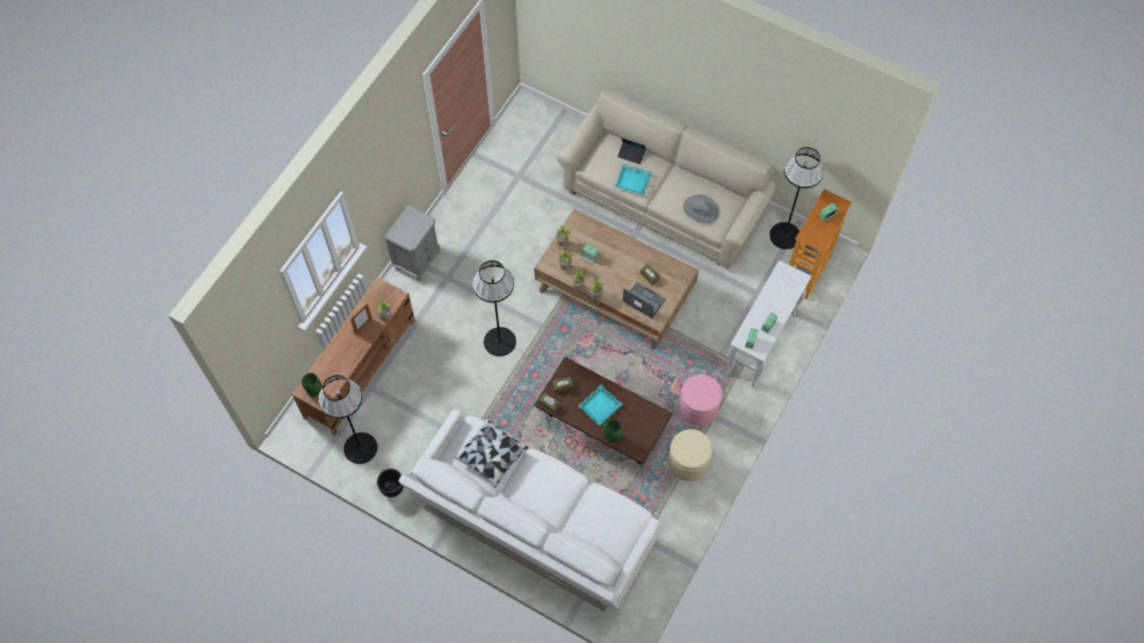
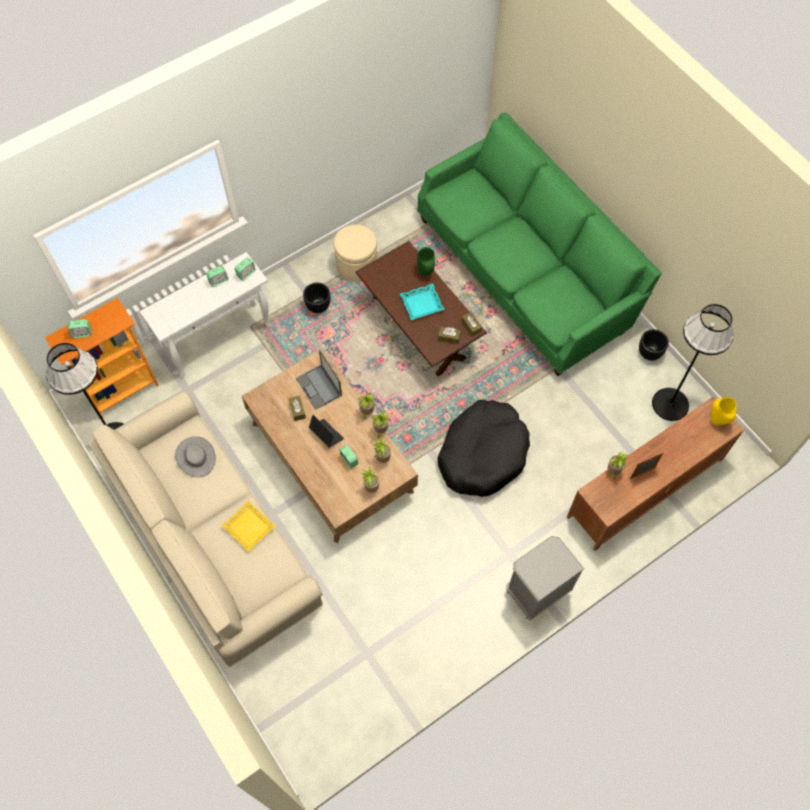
camera: 155 degrees left, 0 degrees up
(315, 392) = (717, 420): green vase -> yellow vase
(491, 456) = (552, 294): pillow -> none
(499, 341) = (482, 453): black floor lamp -> black dog bed
(533, 522) = (525, 272): white sofa -> green sofa
(631, 154) = (229, 564): laptop -> laptop (326, 434)
(632, 181) = (249, 527): turquoise tray -> yellow tray
(698, 408) = (318, 307): pink ottoman -> black planter

